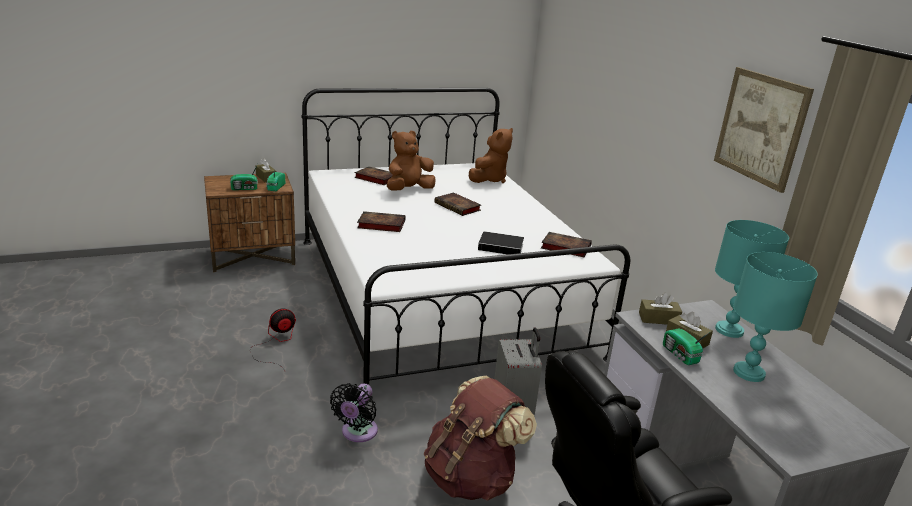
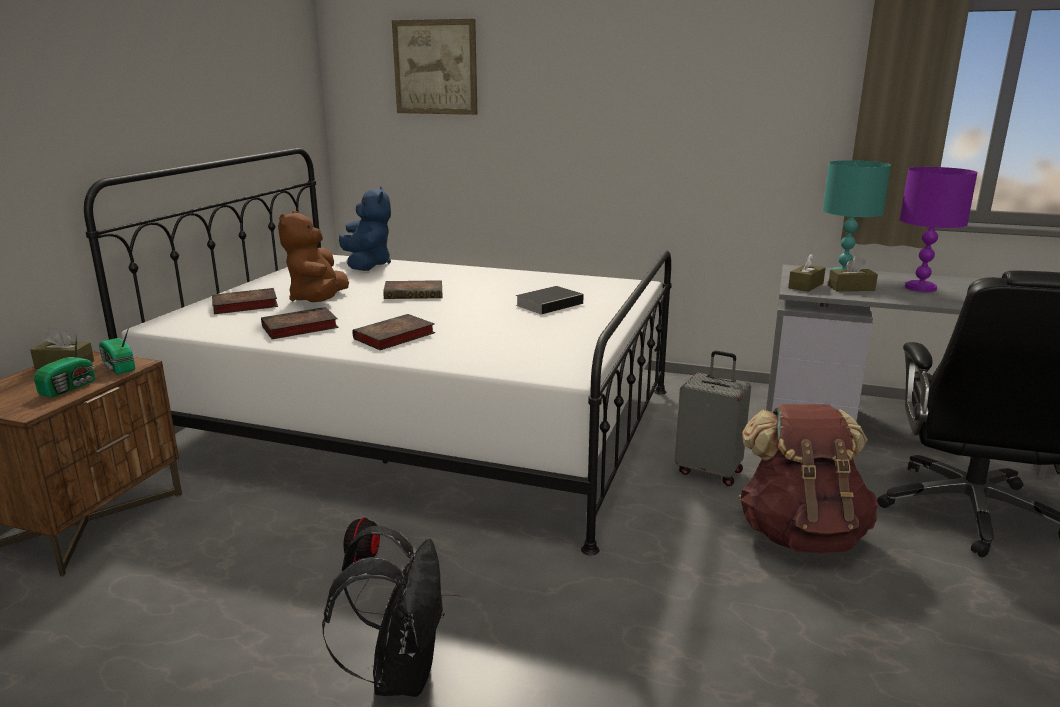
camera: 50 degrees left, 5 degrees down
(215, 378) = (400, 673): none -> black backpack
(357, 433) = (660, 582): black fan -> none
(489, 179) = (367, 265): brown plush toy -> blue plush toy
(564, 247) = (588, 284): book -> book (298, 328)
(680, 355) = (878, 297): radio -> none
(749, 373) = (921, 288): turquoise table lamp -> purple table lamp
(760, 128) = (775, 80): picture -> picture (435, 67)

